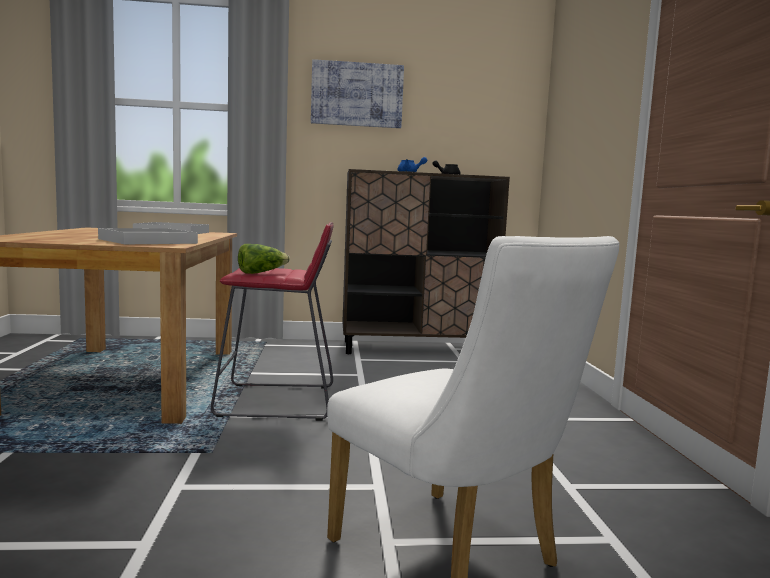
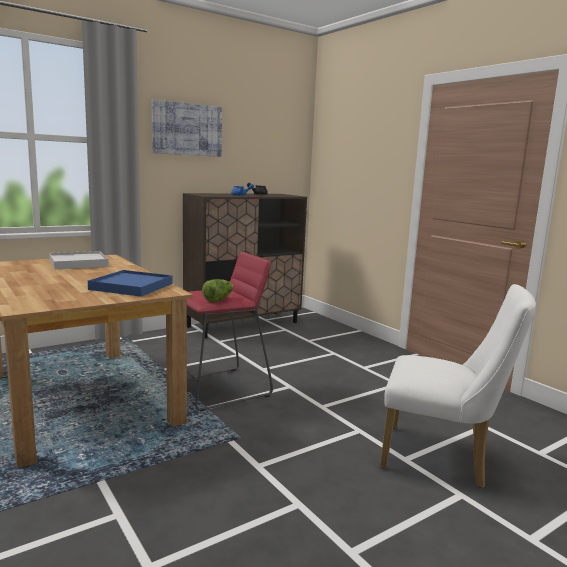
camera: 30 degrees left, 5 degrees up
(148, 241) = (131, 286): white tray -> blue tray

